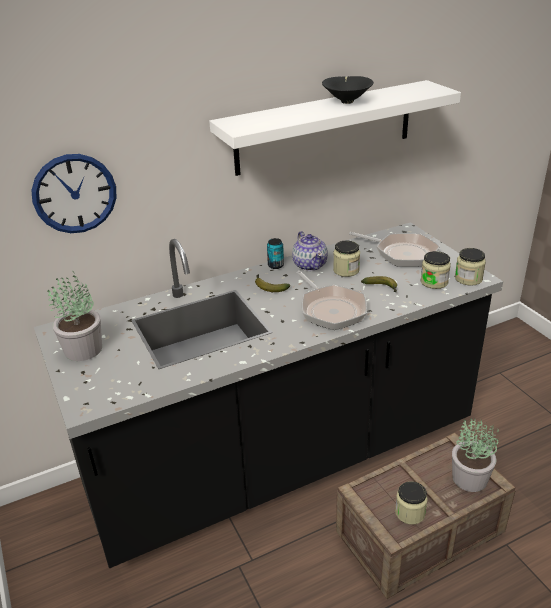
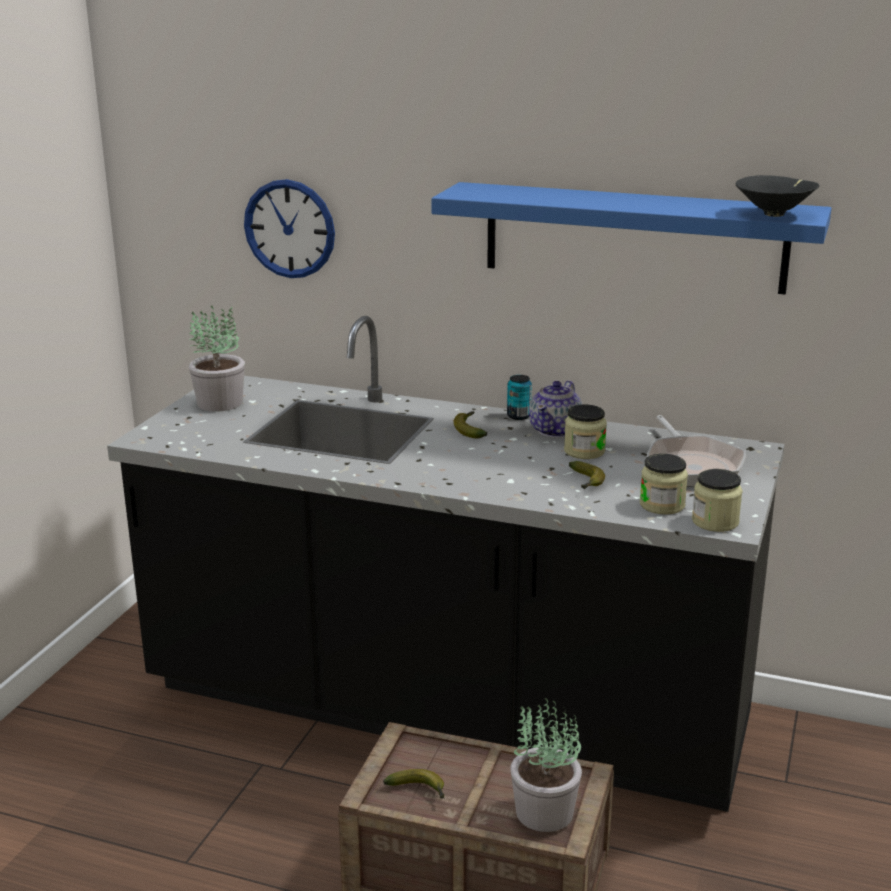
camera: 45 degrees right, 10 degrees down
(325, 127) = (633, 237): white shelf -> blue shelf
(330, 309) = (486, 473): frying pan -> none
(347, 101) = (647, 200): black bowl -> black bowl (775, 214)
(410, 512) = (419, 790): jar -> banana

